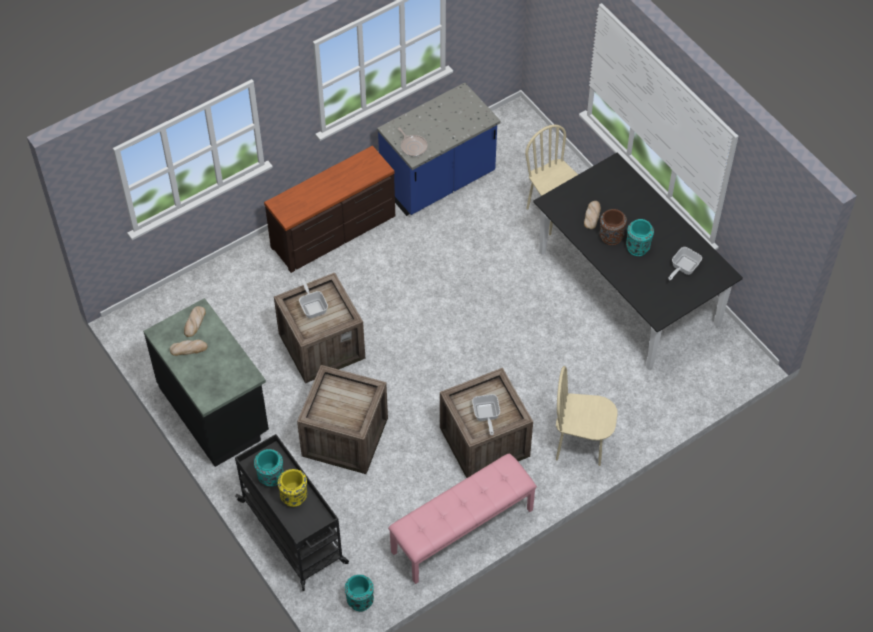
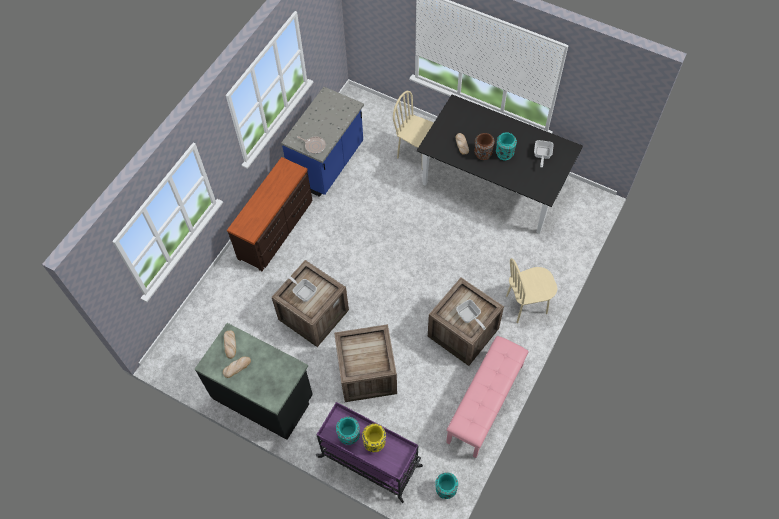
camera: 25 degrees left, 5 degrees up
(293, 533) = (371, 462): black cart -> purple cart

